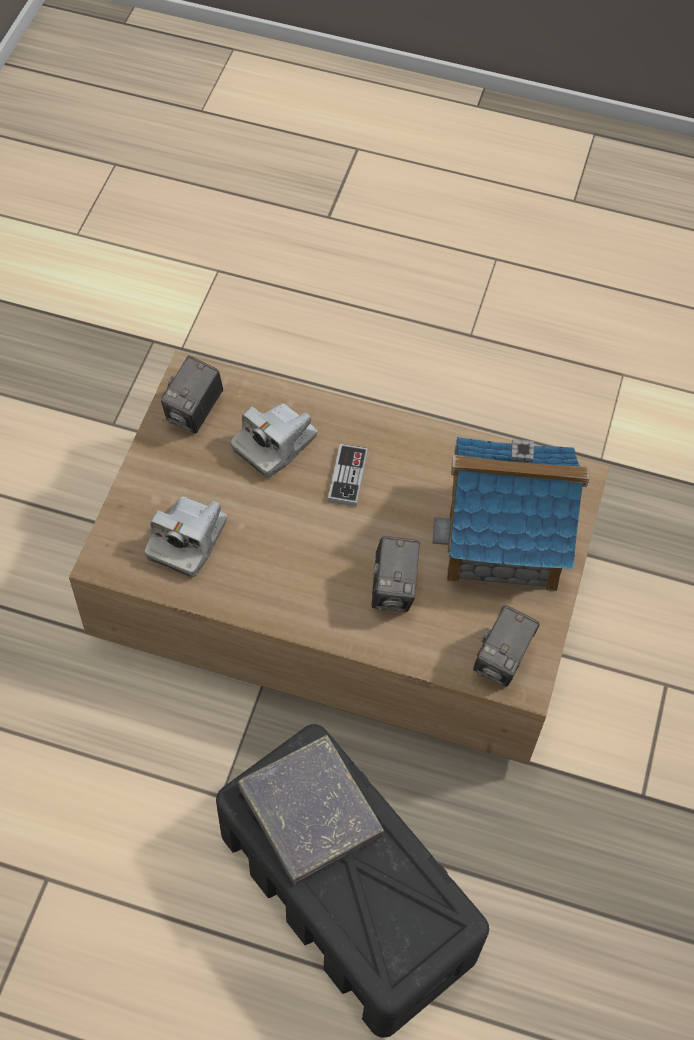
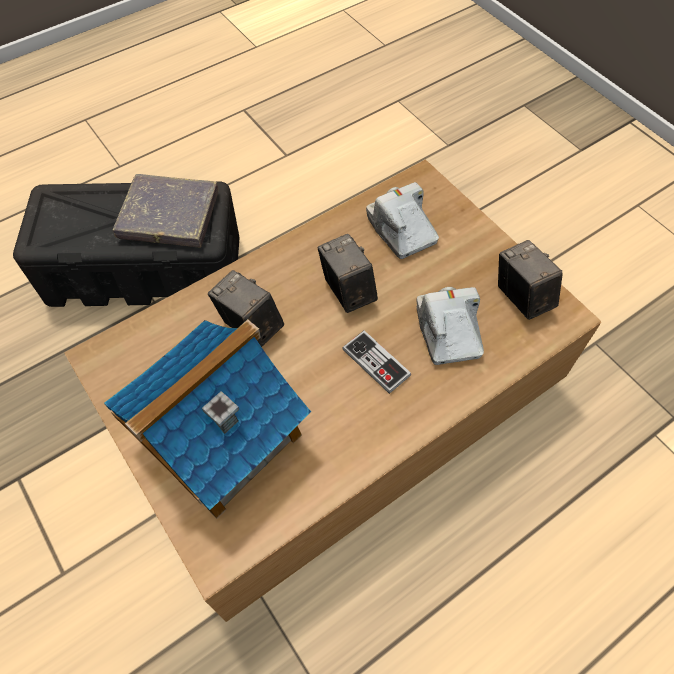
camera: 130 degrees right, 0 degrees up
(502, 660) = (128, 355): camera -> camera (347, 290)

